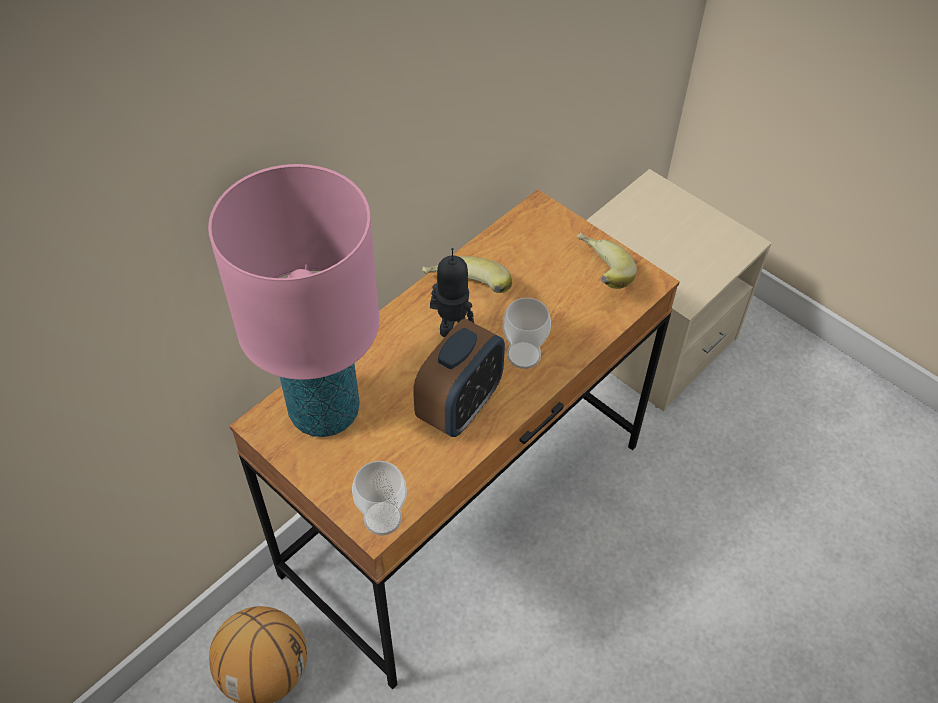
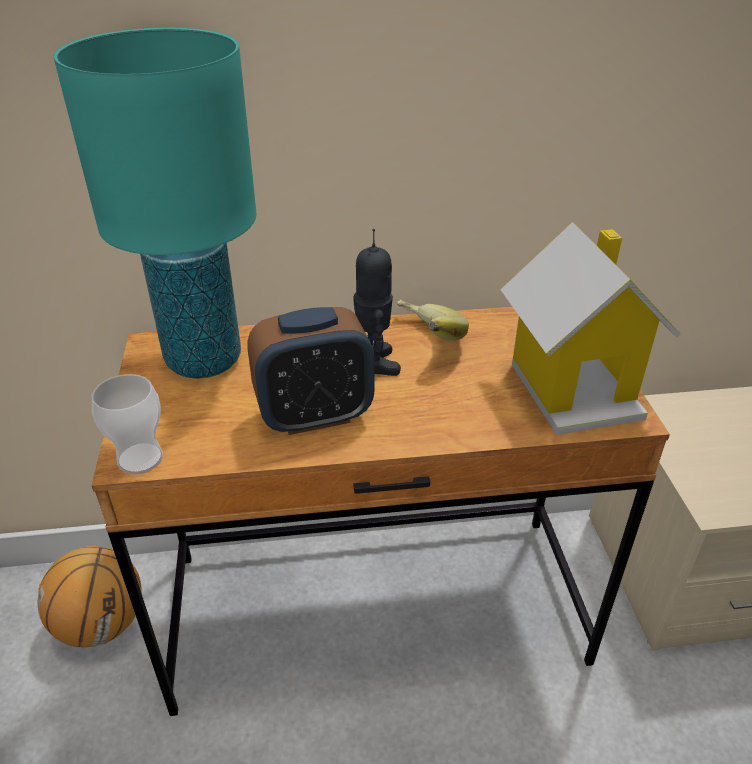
camera: 40 degrees right, 15 degrees down
(325, 411) = (204, 360): pink table lamp -> turquoise table lamp
(523, 355) = (423, 409): cup -> none
(597, 275) = (574, 386): banana -> toy house

